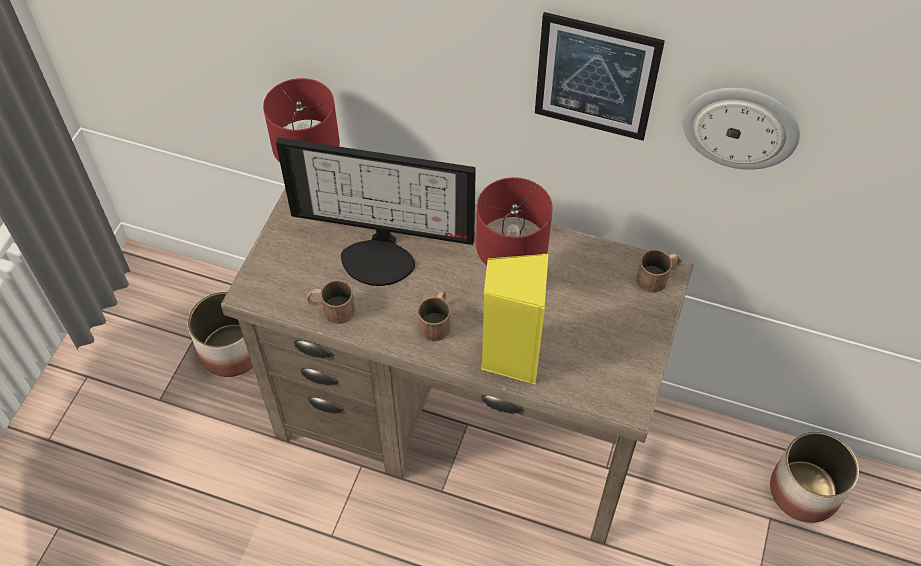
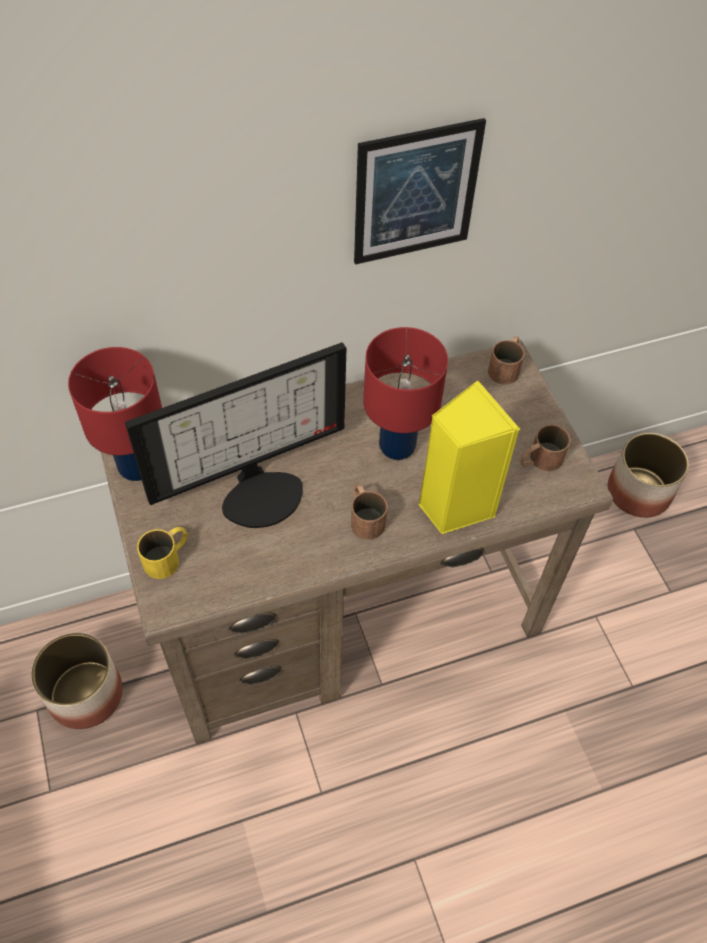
camera: 40 degrees left, 0 degrees up
(280, 261) = (168, 556): none -> yellow mug
(331, 309) = (259, 569): brown mug -> brown mug (539, 460)
(740, 126) = (557, 178): wall clock -> none

